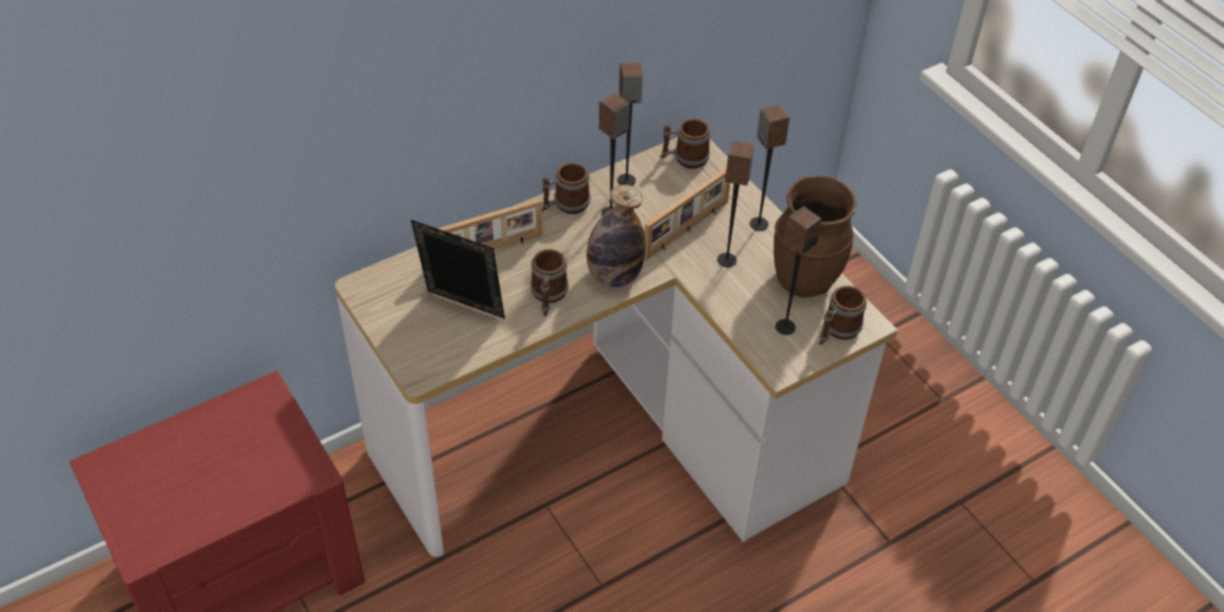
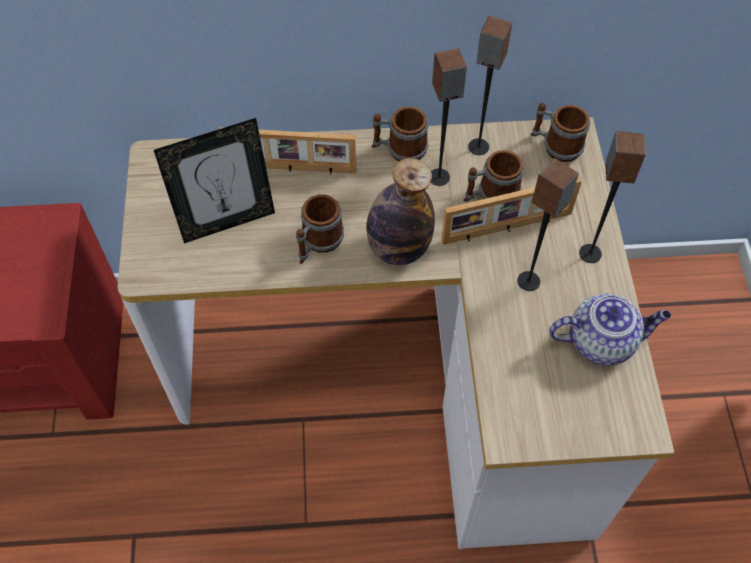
camera: 30 degrees right, 10 degrees up
(462, 309) = (227, 222): picture frame -> picture frame turned 105 degrees clockwise
(785, 327) = (544, 389): speaker -> none
(805, 279) = (602, 341): brown vase -> teapot
(837, 331) = (601, 421): mug -> mug (491, 195)

